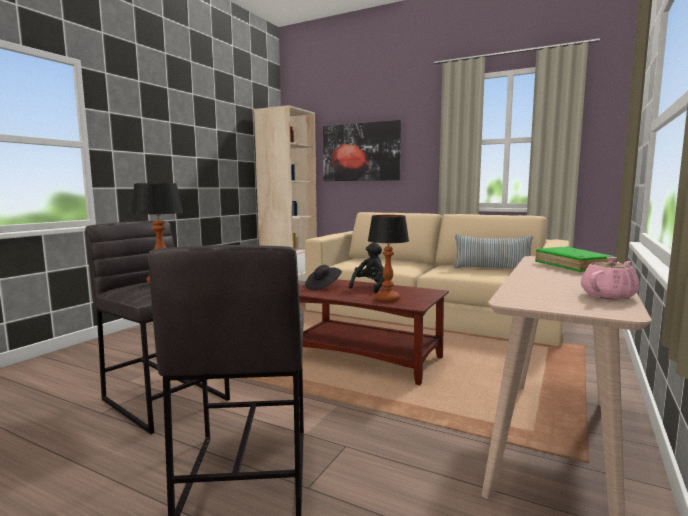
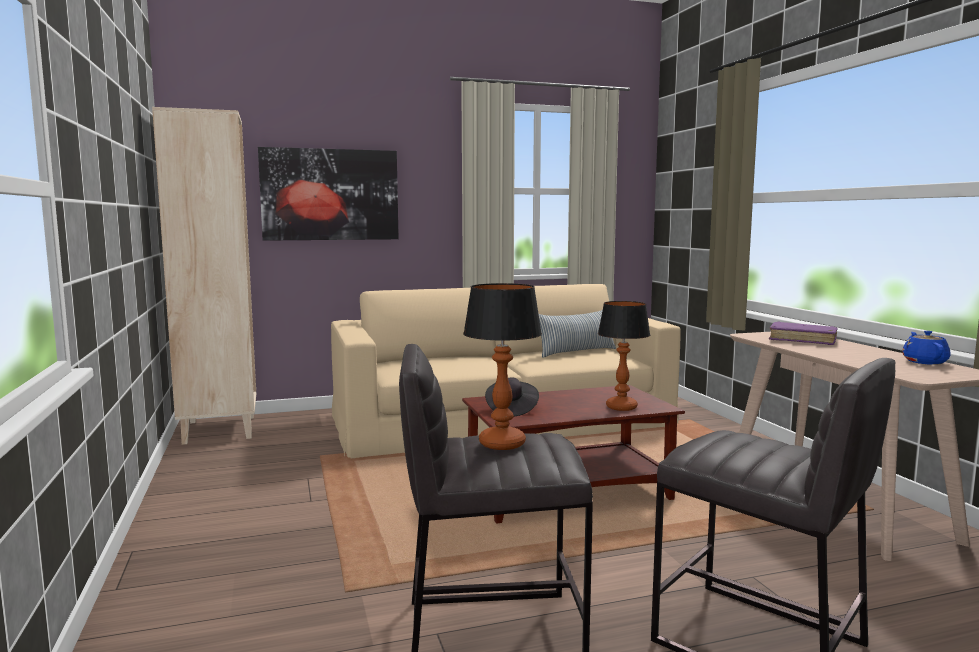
camera: 45 degrees left, 0 degrees up
(370, 287) = (556, 398): black plush toy -> none
(573, 266) = (802, 340): green book -> purple book
(609, 295) = (924, 362): pink teapot -> blue teapot

